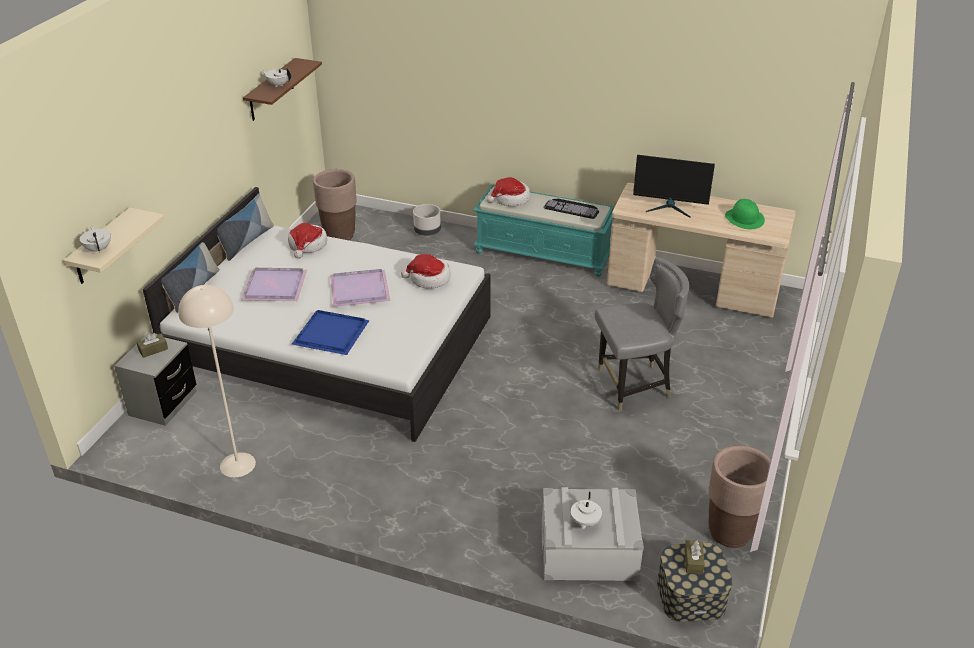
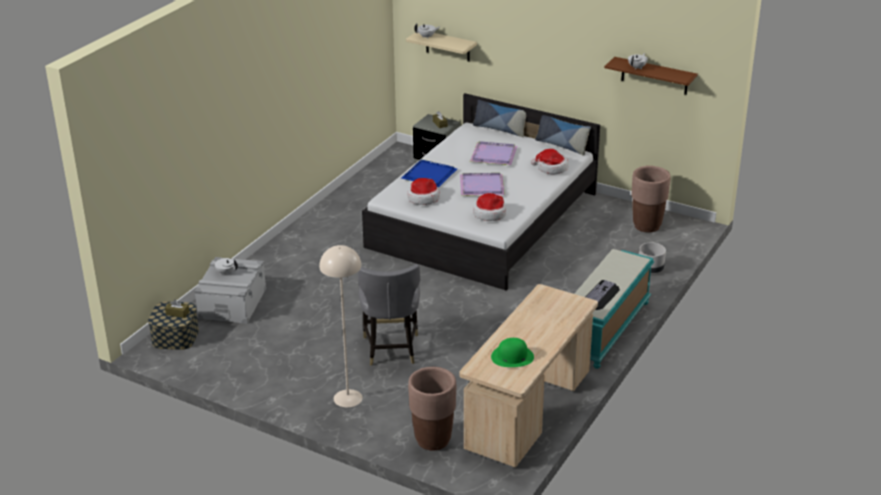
camera: 100 degrees right, 5 degrees down
(237, 464) = (367, 186): beige floor lamp -> beige floor lamp (348, 398)
(510, 199) = (621, 265): hat -> hat (423, 198)
(669, 208) = (542, 316): monitor -> none
(730, 533) = (216, 364): brown planter -> brown planter (432, 440)

